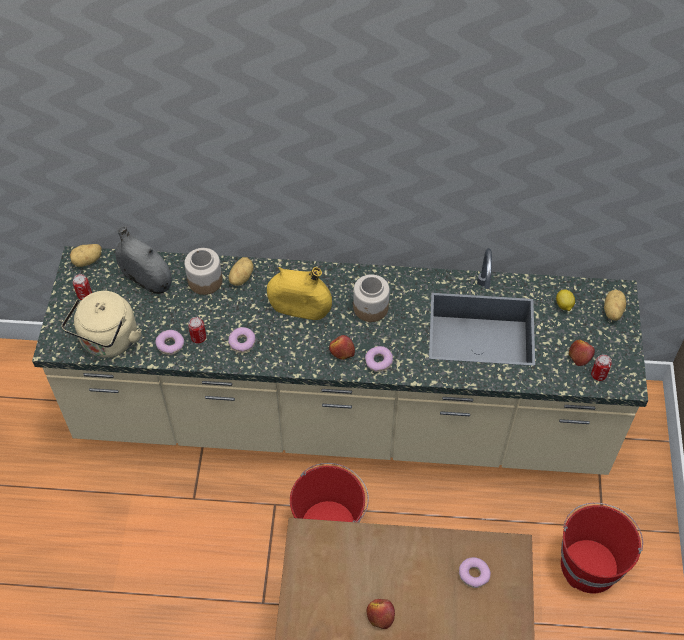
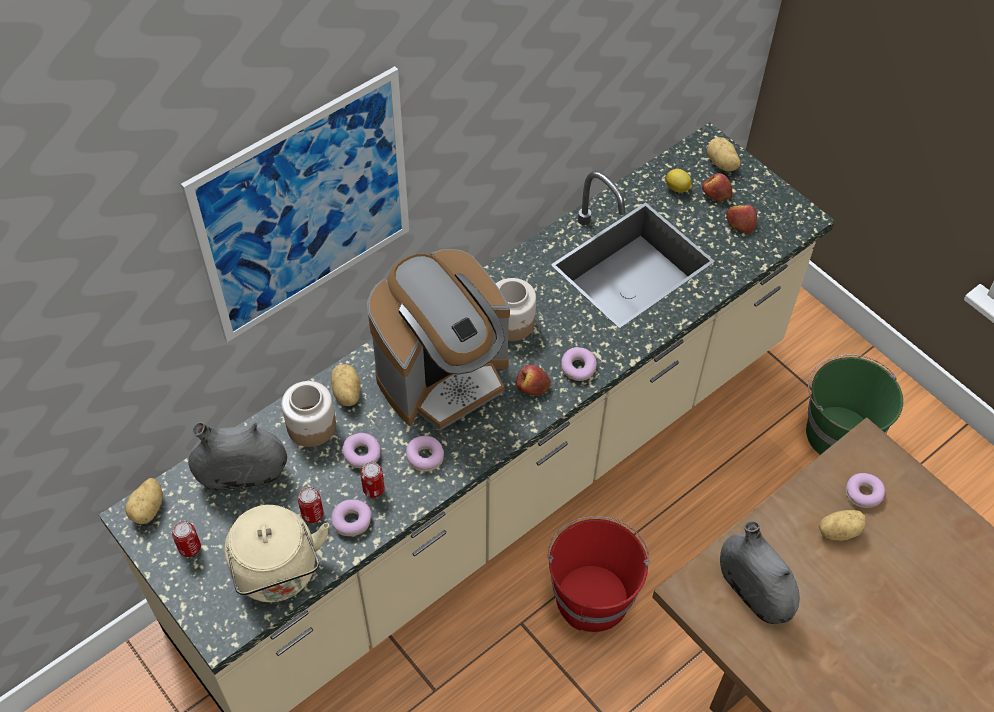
camera: 45 degrees left, 0 degrees up
(213, 315) = (362, 454): none -> donut
(244, 139) = (305, 208): none -> picture
(300, 308) = (443, 377): yellow vase -> coffee machine
(341, 567) = (753, 592): none -> grey vase
(380, 615) = (833, 602): apple -> apple (716, 193)
(432, 581) = (838, 530): none -> potato
(589, 564) = (838, 433): red bucket -> green bucket
(598, 375) = (773, 228): can -> can (312, 514)

